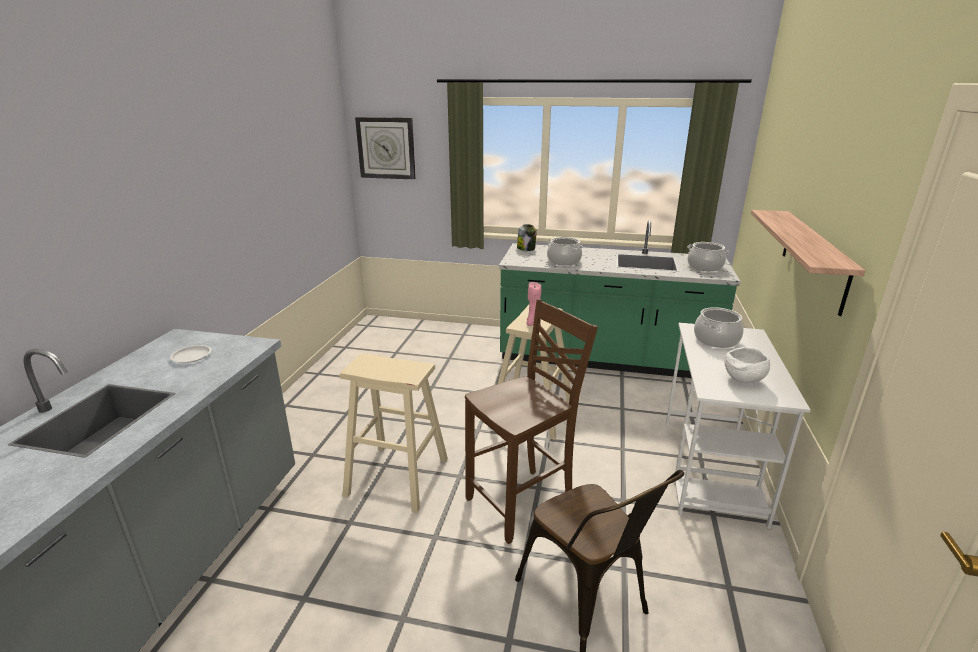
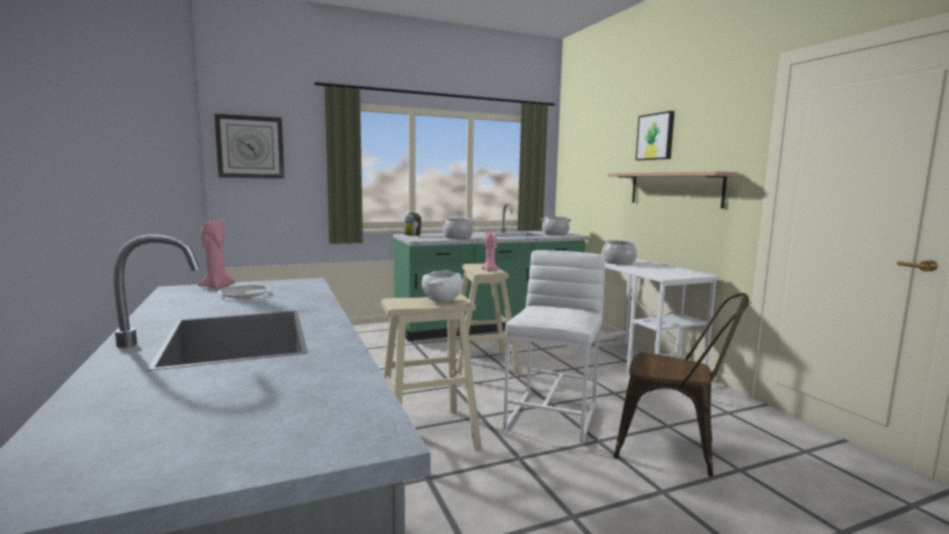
camera: 35 degrees left, 15 degrees down
(198, 338) = (217, 286): none -> pink candle
(523, 503) = (553, 415): brown chair -> white stool
(743, 380) = (668, 272): white bowl -> white bowl (442, 301)
(818, 169) = (656, 136): none -> picture

